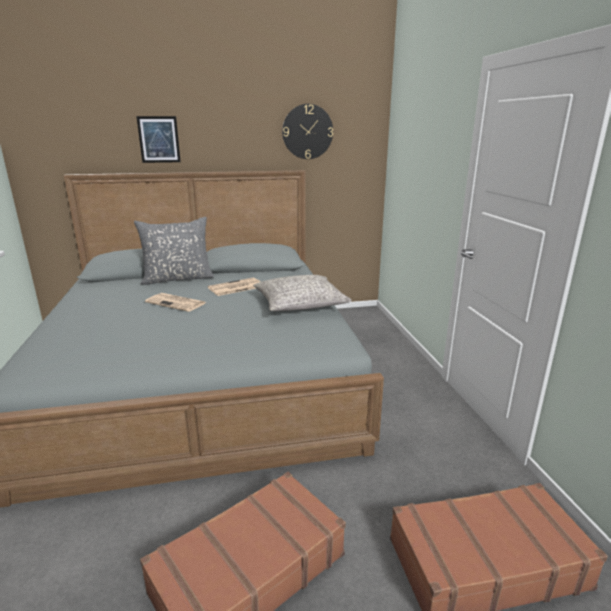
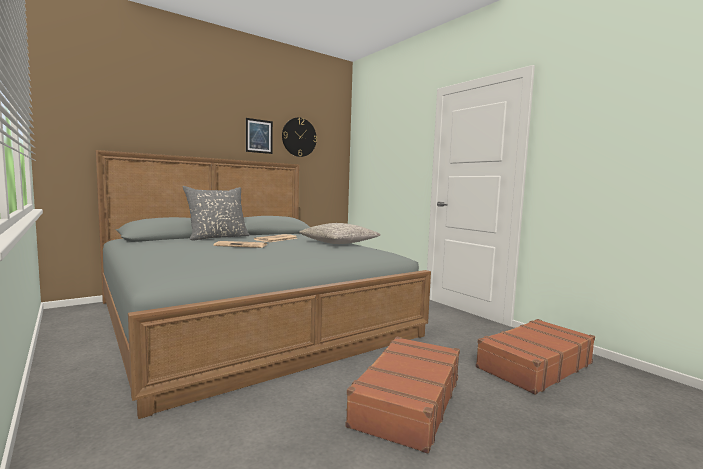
camera: 25 degrees left, 15 degrees down
(159, 139) = (186, 130): picture -> picture (259, 136)

